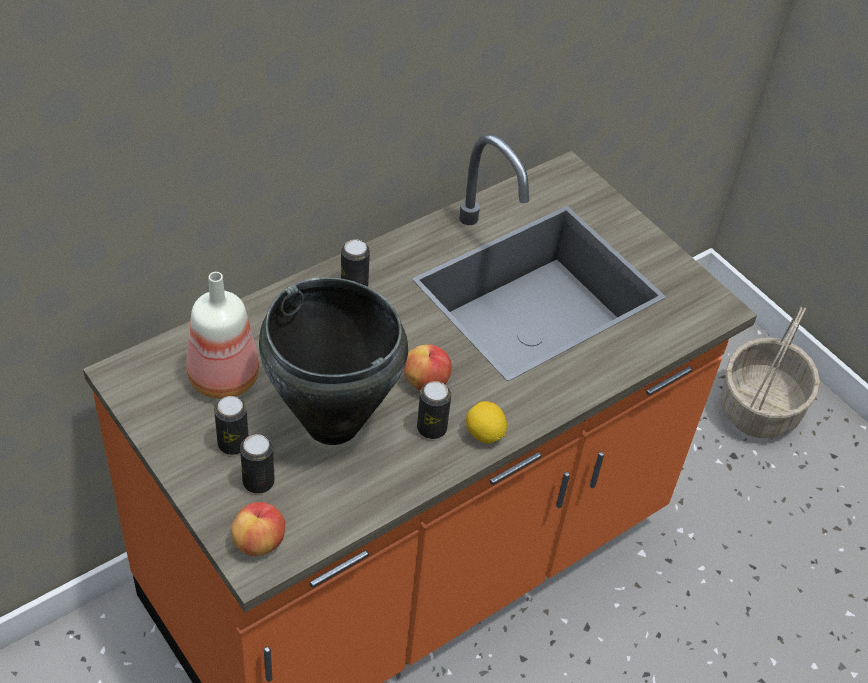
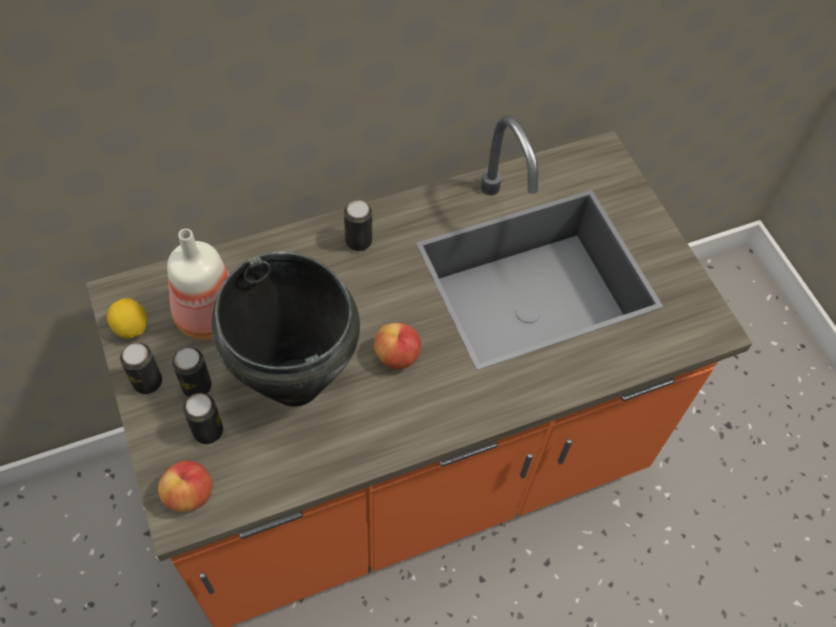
camera: 15 degrees right, 10 degrees up
(432, 428) = (388, 406): can -> can (147, 382)
(484, 434) = (436, 423): lemon -> lemon (131, 328)
(759, 407) = (766, 382): basket -> none

